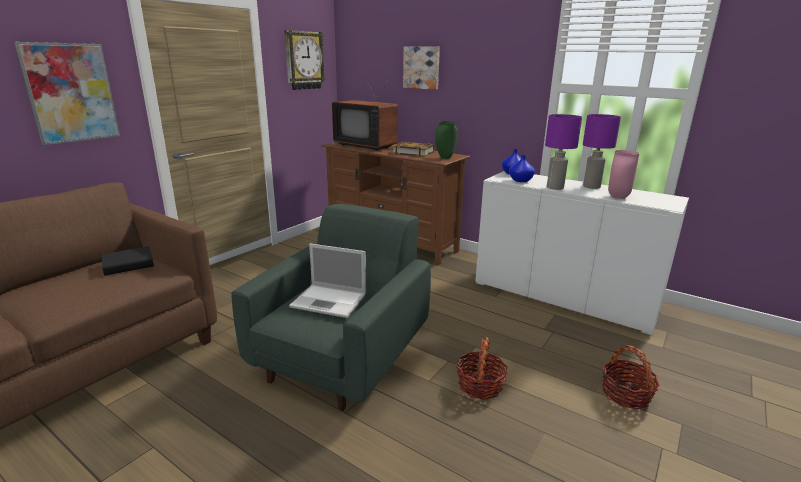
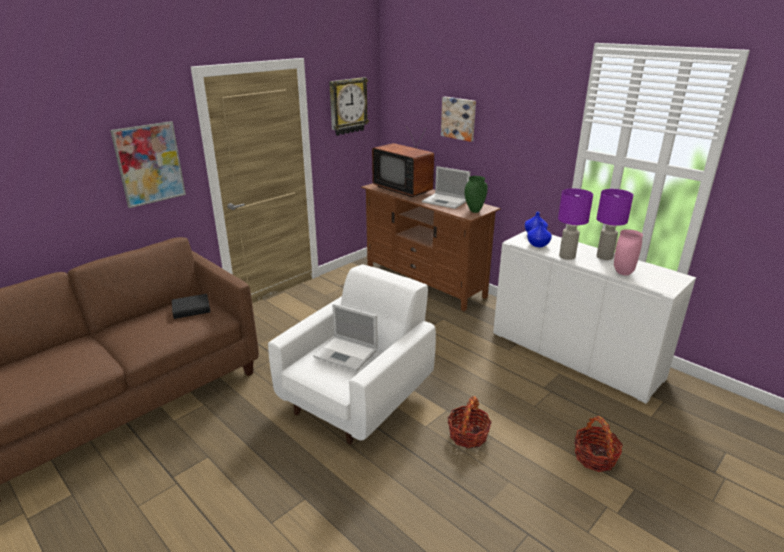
camera: 10 degrees right, 5 degrees up
(343, 356) = (358, 397): green armchair -> white armchair
(413, 152) = (446, 201): book -> laptop

